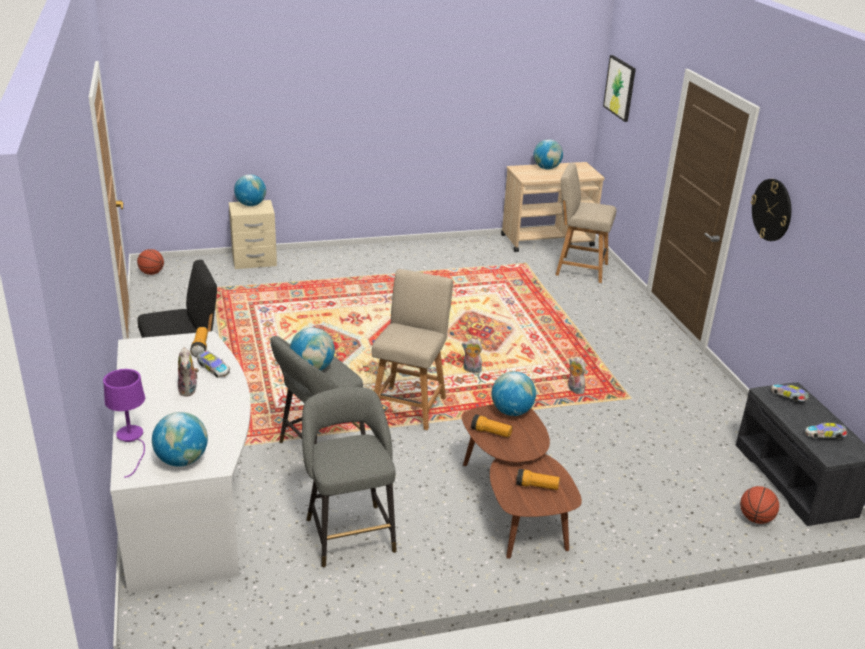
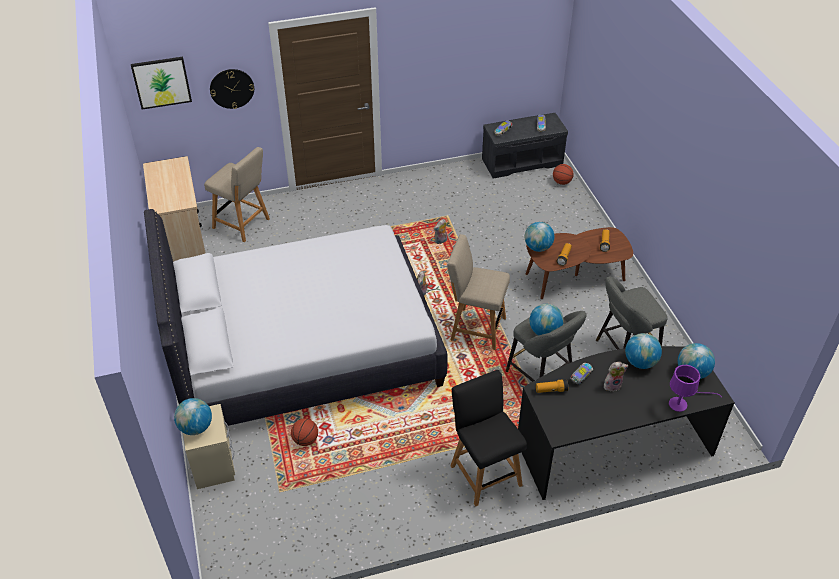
camera: 90 degrees left, 15 degrees up
(151, 273) = (242, 560): basketball -> basketball (305, 440)
(188, 494) = (612, 443): white desk -> black desk
(386, 299) = (304, 349): none -> white bed
(546, 168) = (159, 189): globe -> globe (640, 362)
(578, 269) = (243, 224): beige chair -> beige chair turned 75 degrees counterclockwise
(772, 210) = (417, 57): wall clock -> wall clock (232, 88)

